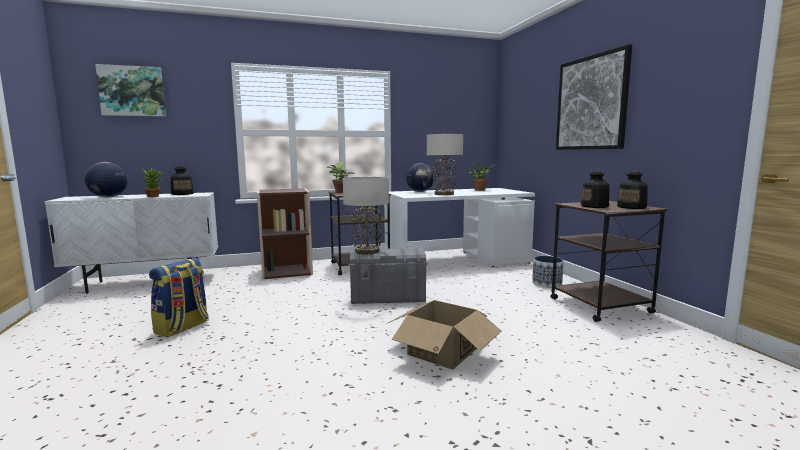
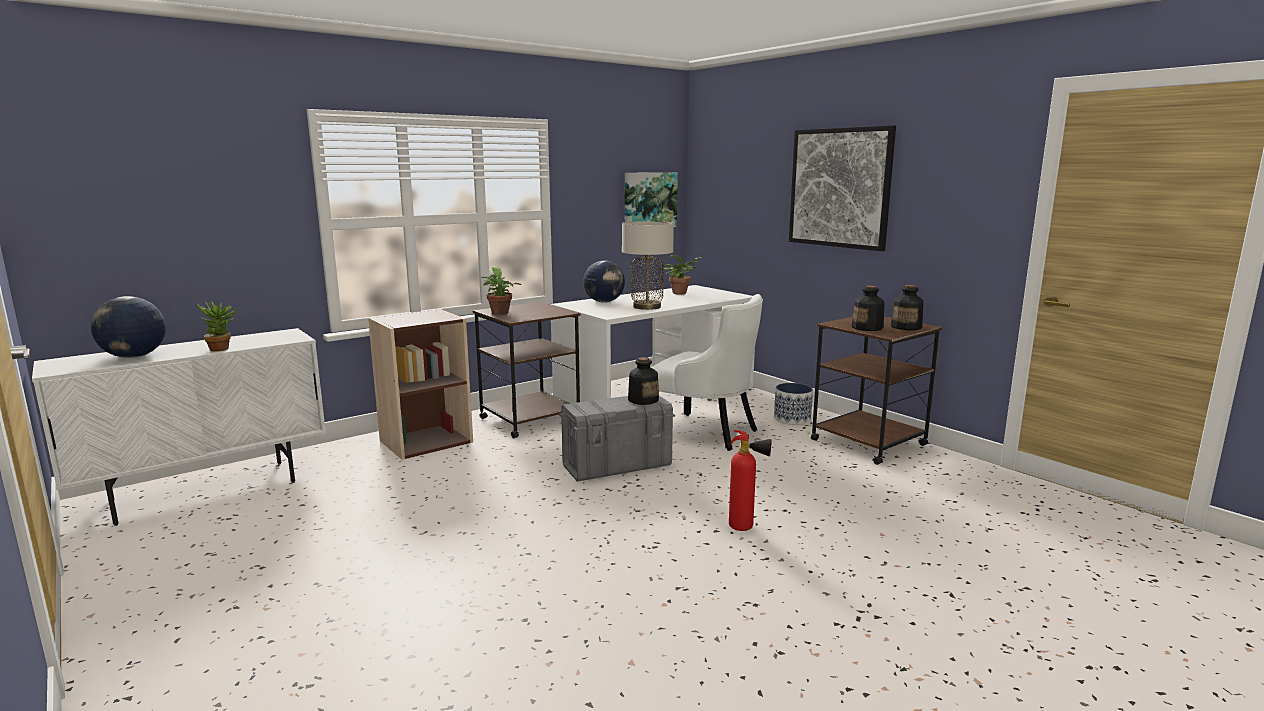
camera: 20 degrees left, 5 degrees up
(132, 91) = (137, 162): picture -> picture (649, 200)
(182, 328) = (372, 555): backpack -> none
(183, 194) = (256, 337): bottle -> bottle (643, 400)
(367, 251) = (589, 406): table lamp -> none
(442, 351) = (746, 528): cardboard box -> fire extinguisher
(469, 285) = (703, 432): none -> white chair

